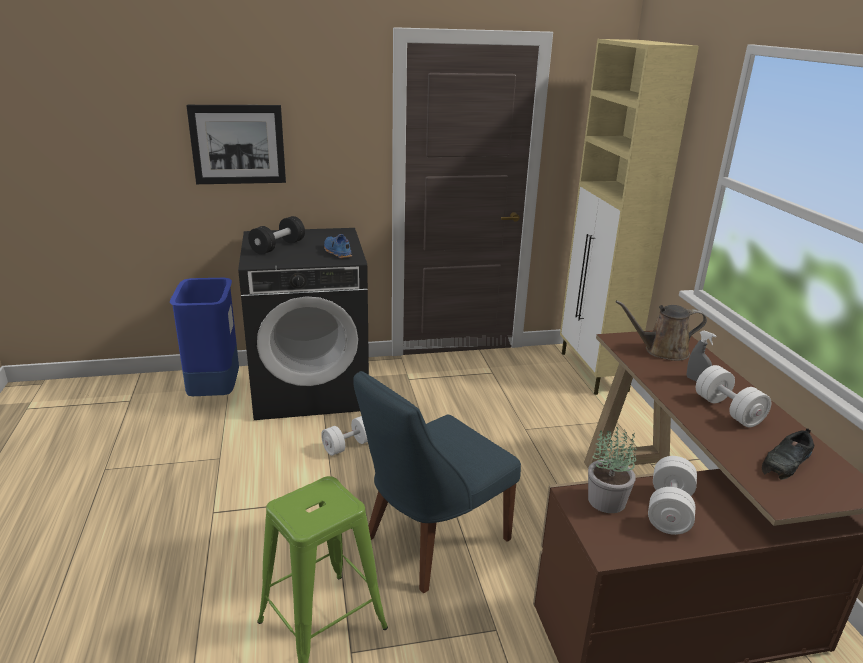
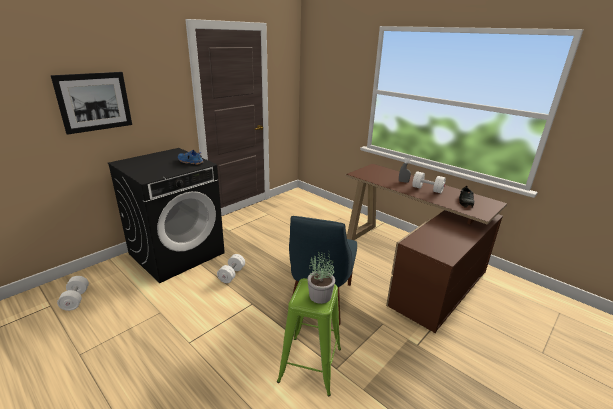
camera: 35 degrees left, 0 degrees up
(214, 392) = (114, 277): blue trash can -> none
(278, 247) = (147, 166): black dumbbell -> none
(594, 372) = (312, 200): beige cabinet -> none
(606, 500) = (422, 239): potted plant -> potted plant (320, 295)
(662, 351) = (378, 174): brown watering can -> none
(669, 510) = (444, 234): white dumbbell -> white dumbbell (76, 299)

